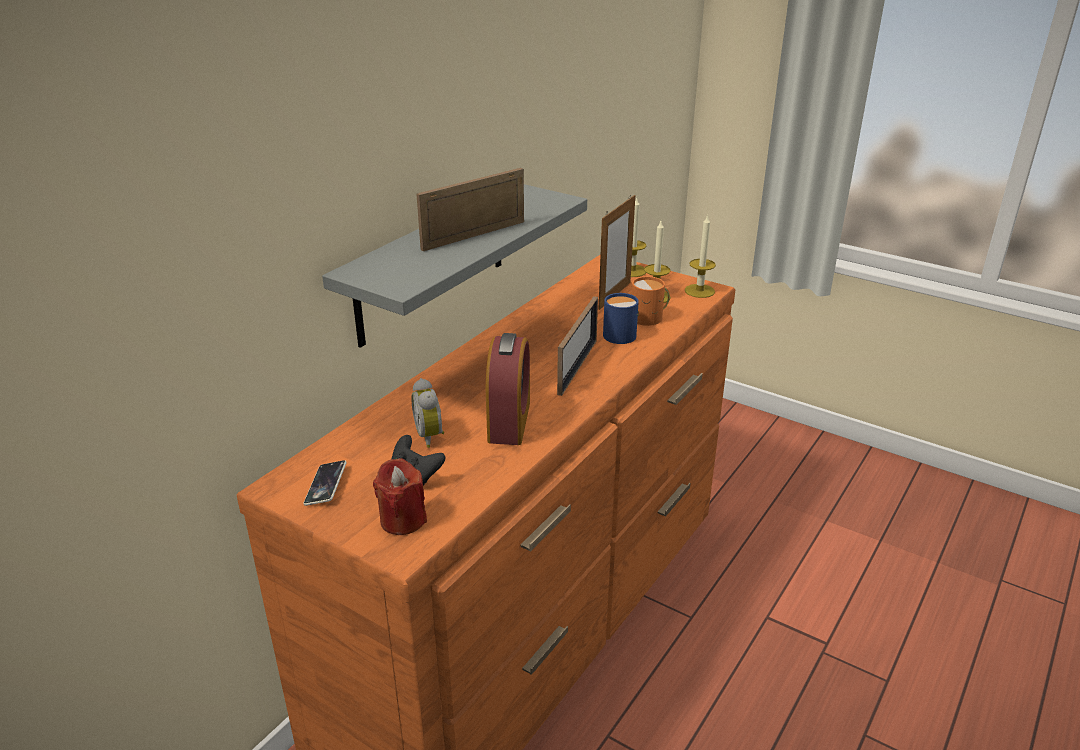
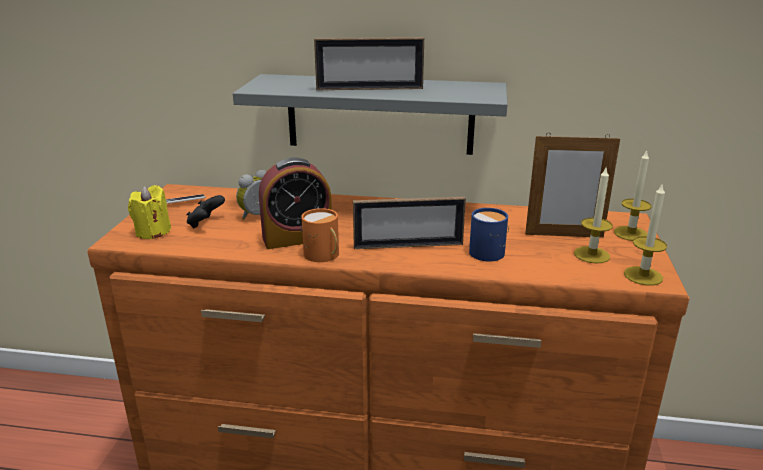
camera: 65 degrees right, 5 degrees down
(402, 520) = (153, 232): red candle -> yellow candle
(474, 235) = (369, 89): picture frame -> picture frame turned 150 degrees clockwise
(650, 317) = (543, 260): orange mug -> orange mug (323, 255)

